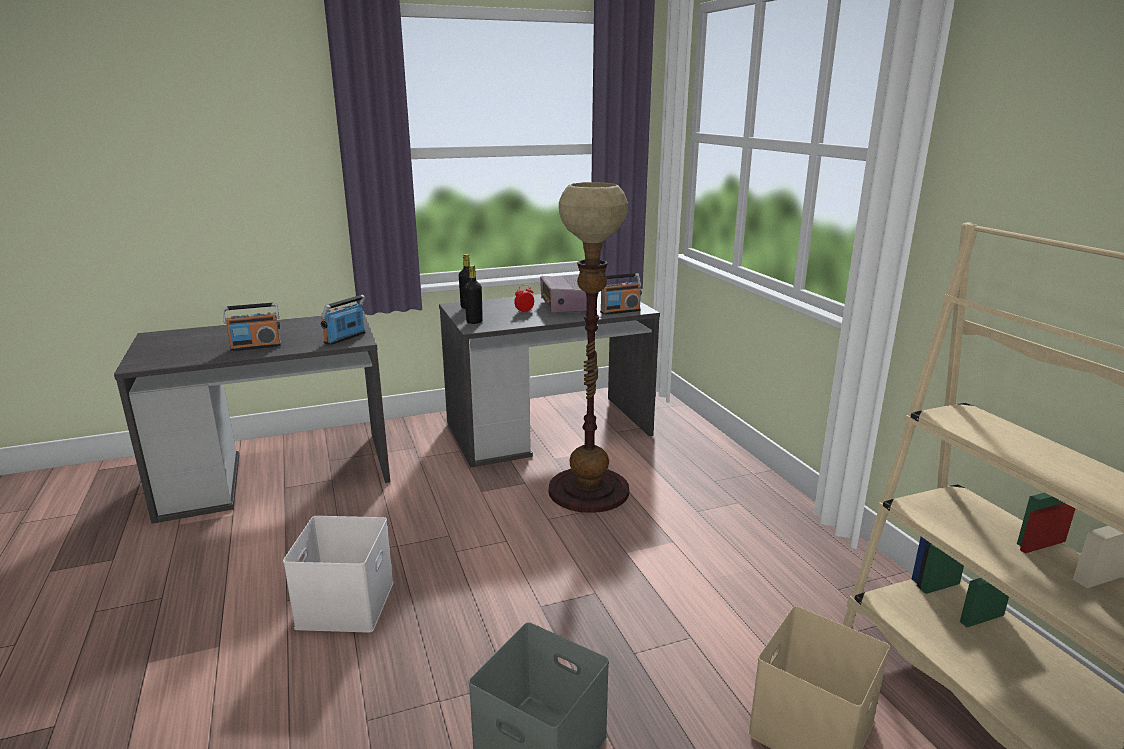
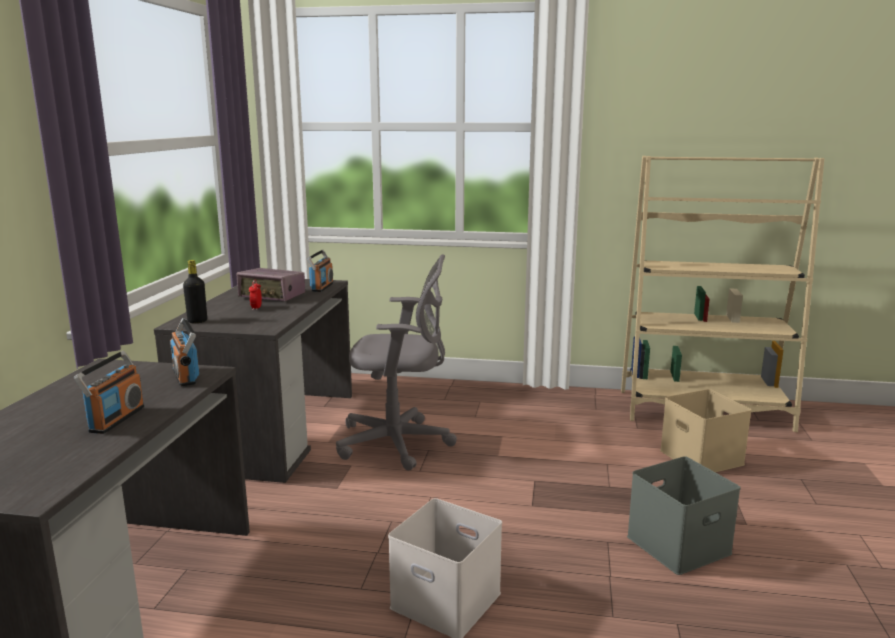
camera: 60 degrees left, 5 degrees down
(474, 322) = (248, 326): black bottle -> none
(588, 491) = (399, 443): floor lamp -> grey office chair

